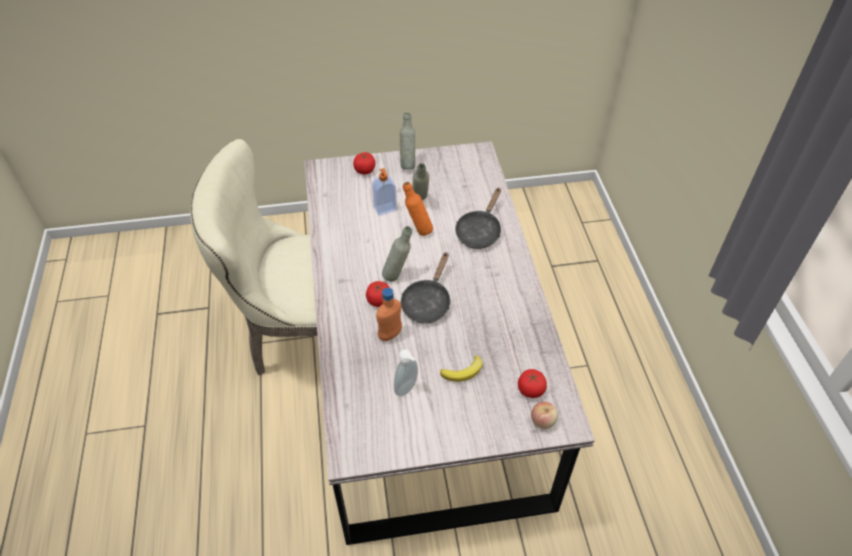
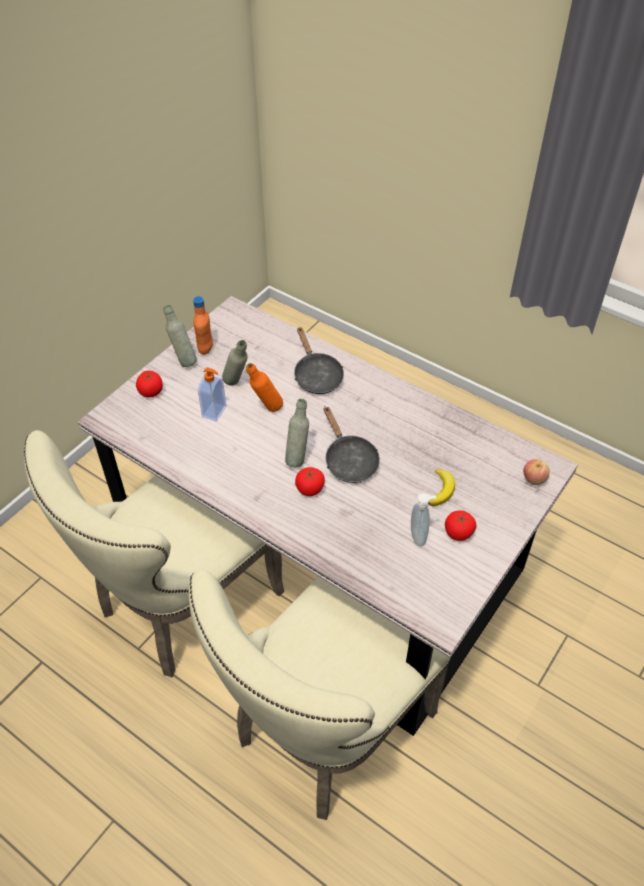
camera: 45 degrees left, 0 degrees up
(299, 487) = (324, 731): none -> beige chair
(390, 334) = (353, 507): orange bottle -> orange bottle (205, 348)
(530, 390) = (500, 464): tomato -> tomato (458, 533)

